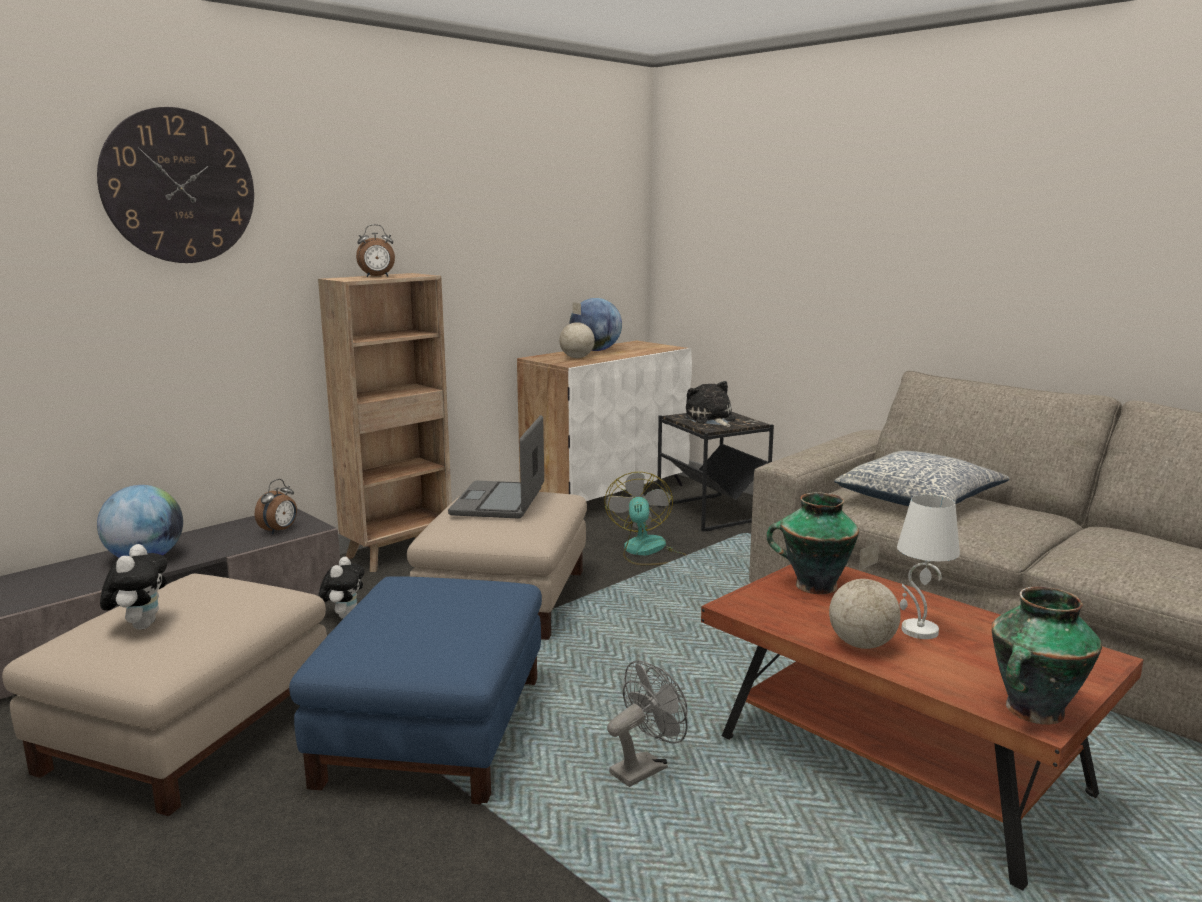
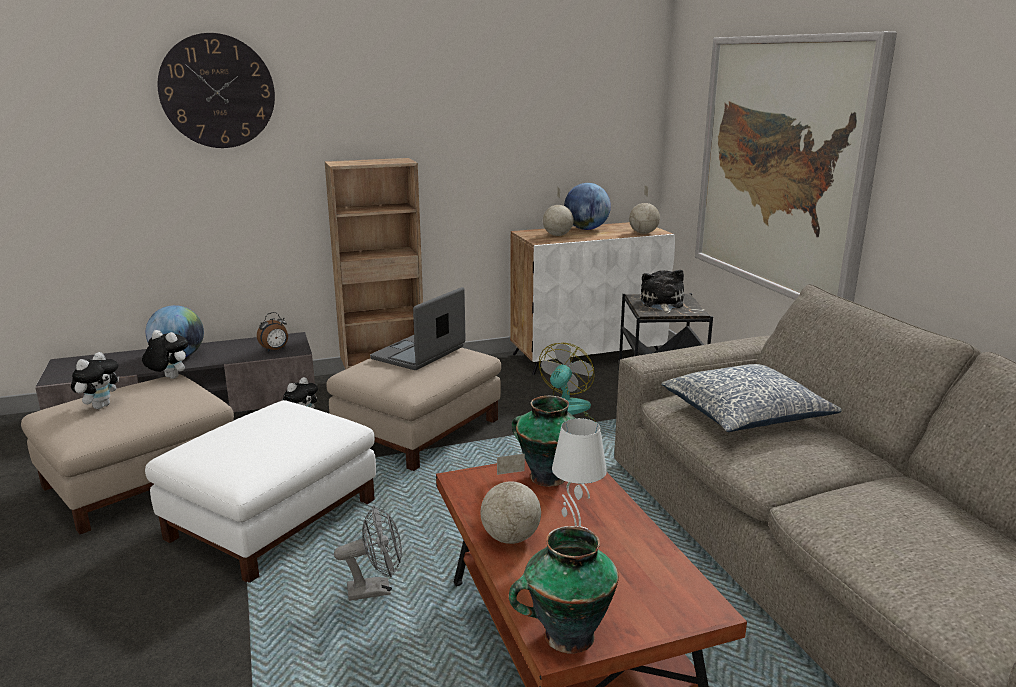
camera: 25 degrees right, 5 degrees up
(192, 579) = (169, 378): none -> plush toy
(377, 276) = (368, 161): alarm clock -> none
(432, 728) = (272, 518): blue ottoman -> white ottoman
(660, 349) = (643, 233): none -> globe
(826, 262) = (782, 165): none -> picture

